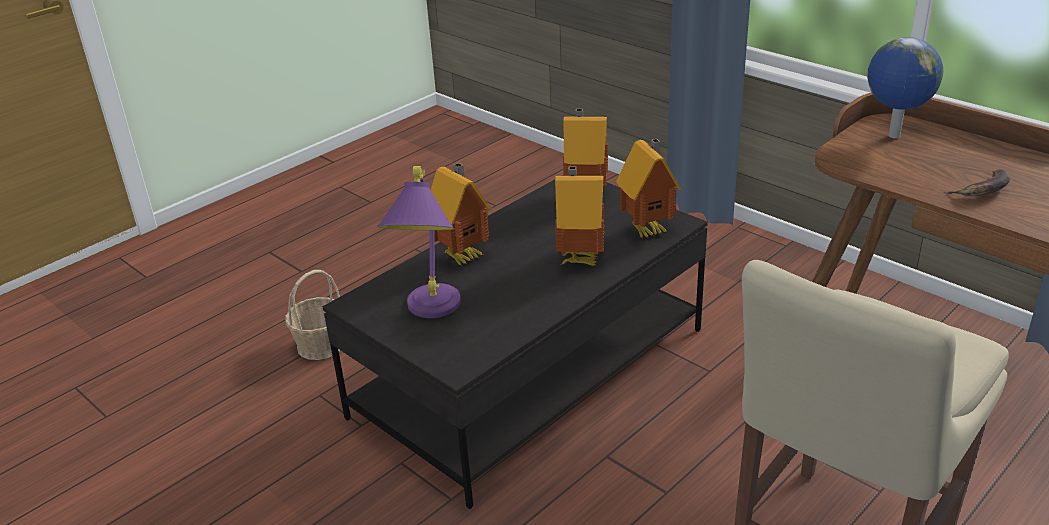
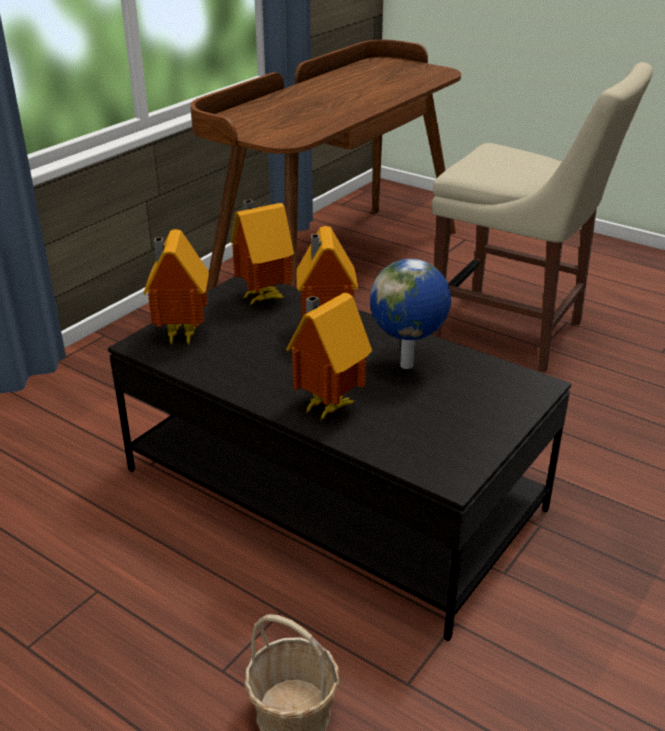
camera: 100 degrees left, 0 degrees up
(429, 314) = (454, 415): purple table lamp -> none
(893, 136) = (244, 124): globe -> globe (408, 366)
(982, 190) = (336, 108): banana -> none

